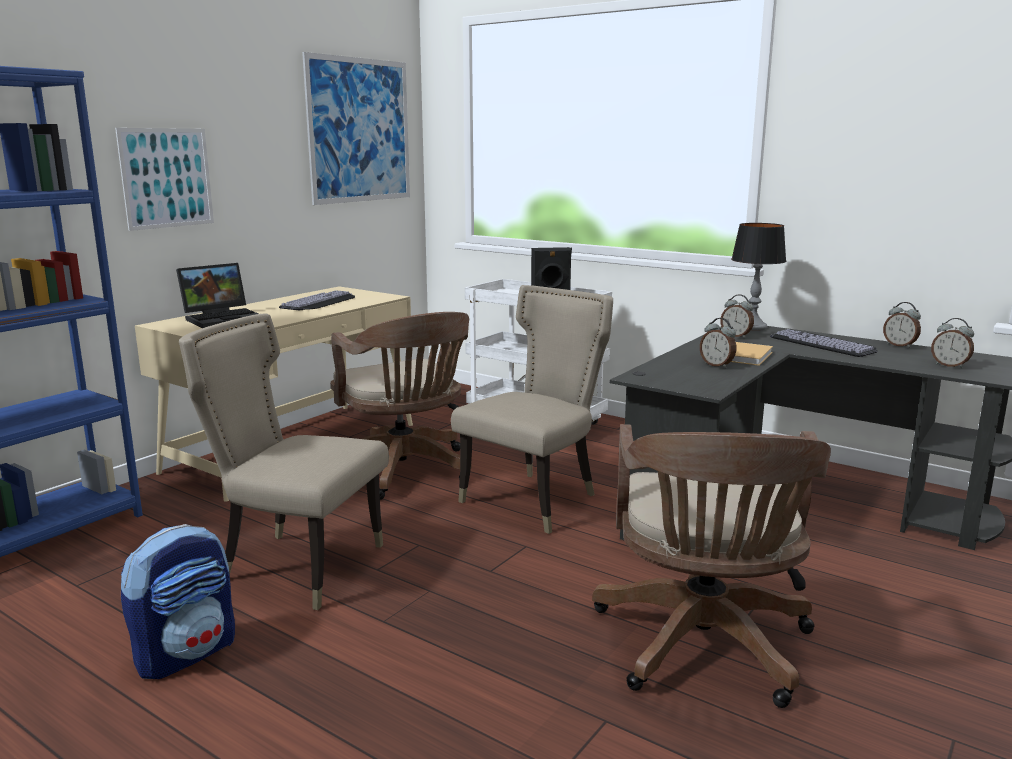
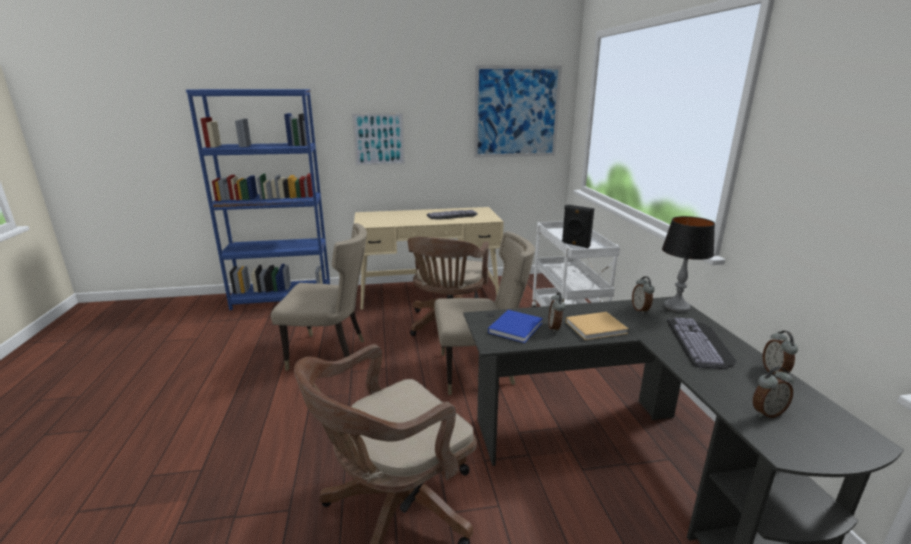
camera: 45 degrees right, 5 degrees up
(187, 653) = (243, 371): backpack -> none
(223, 318) = (391, 216): laptop -> none
(296, 565) = (331, 352): beige chair -> beige chair turned 120 degrees clockwise
(688, 374) = (516, 327): none -> blue book
(949, 365) = (766, 413): alarm clock -> alarm clock turned 105 degrees counterclockwise

